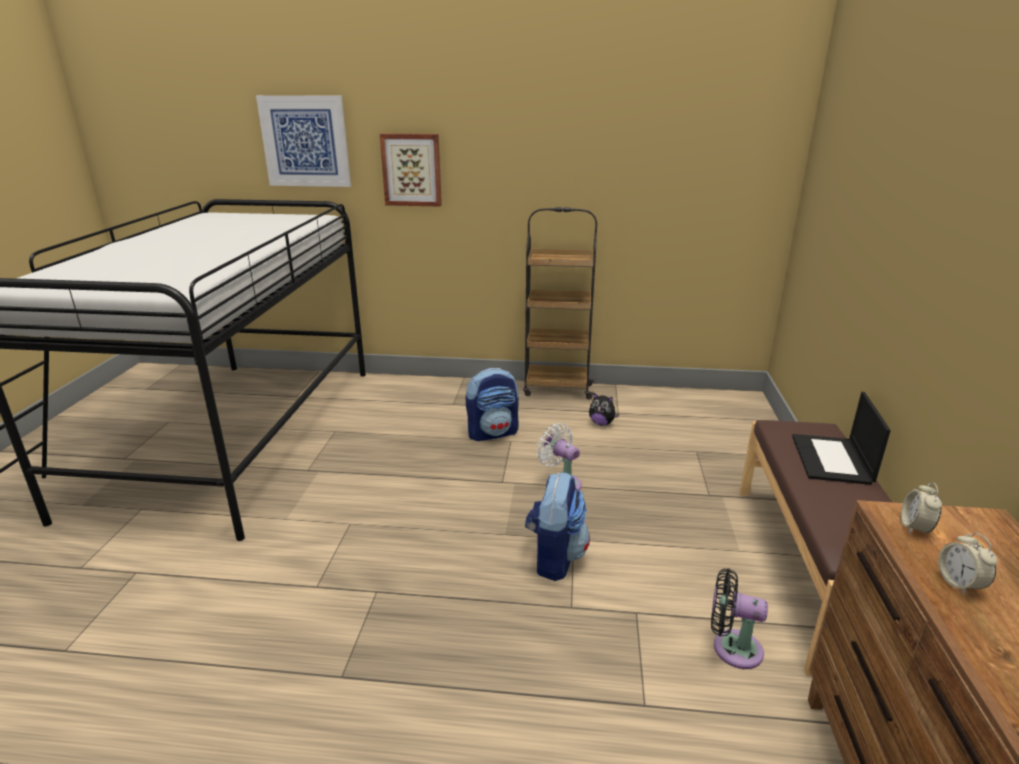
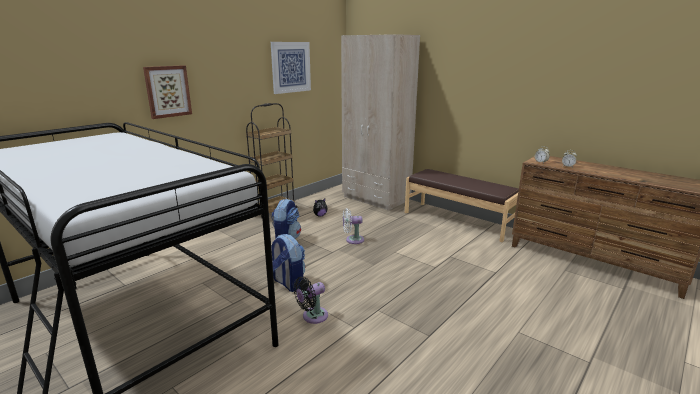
camera: 55 degrees left, 5 degrees down
(305, 141) = (77, 76): picture -> picture (291, 67)
(554, 557) = (402, 259): backpack -> backpack (287, 283)
(731, 647) = (481, 247): black fan -> black fan (312, 316)
(745, 443) = (376, 199): none -> beige wardrobe
(832, 460) = (448, 176): laptop -> none

